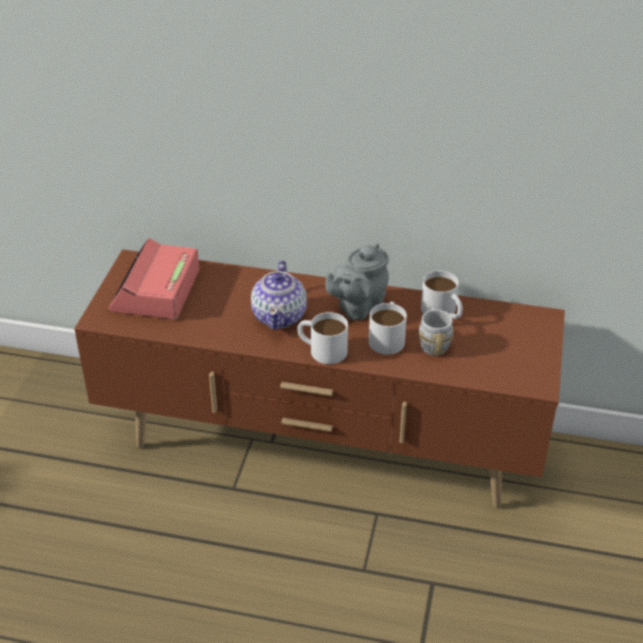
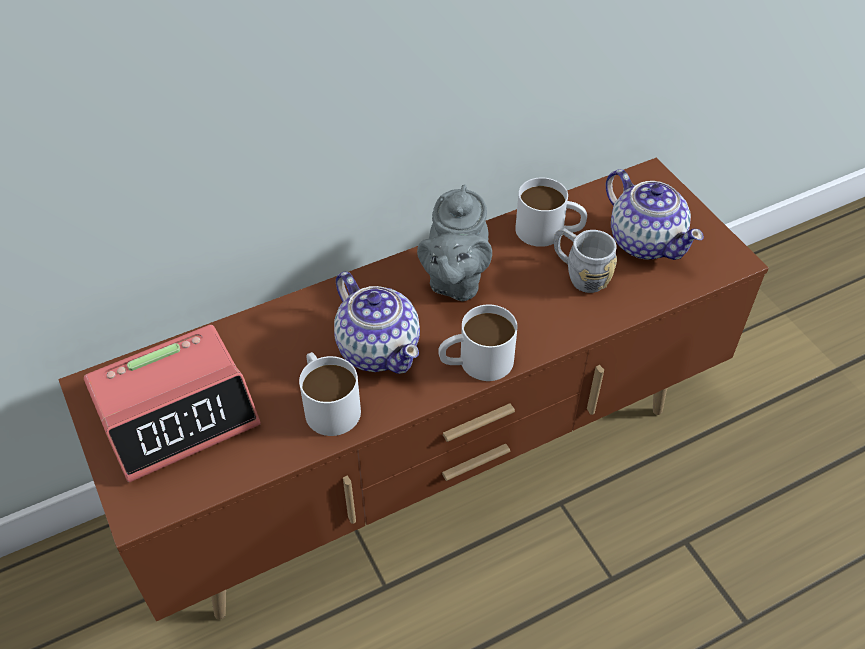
camera: 40 degrees left, 10 degrees up
(156, 291) = (177, 413): alarm clock -> alarm clock turned 90 degrees counterclockwise
(388, 337) = (528, 298): white mug -> white mug (328, 403)
(496, 347) = (645, 241): none -> teapot

